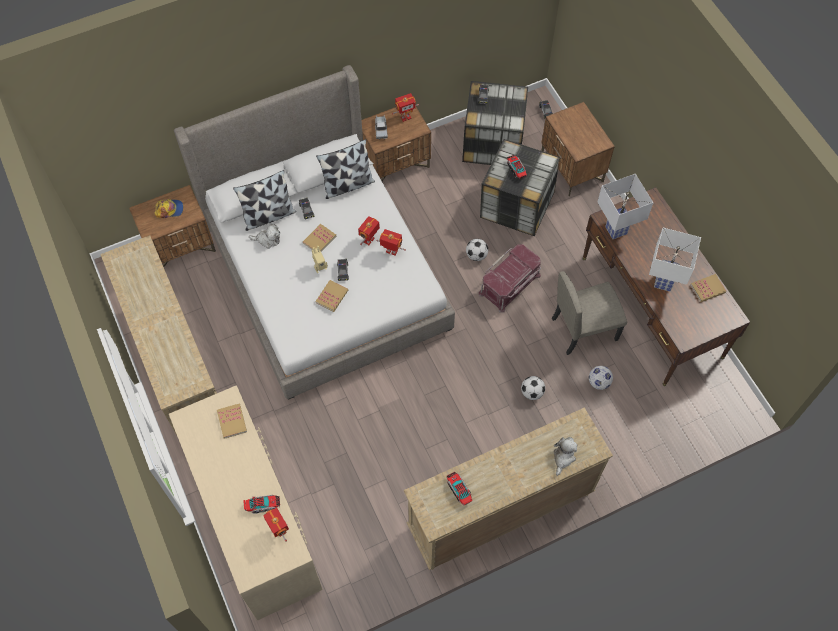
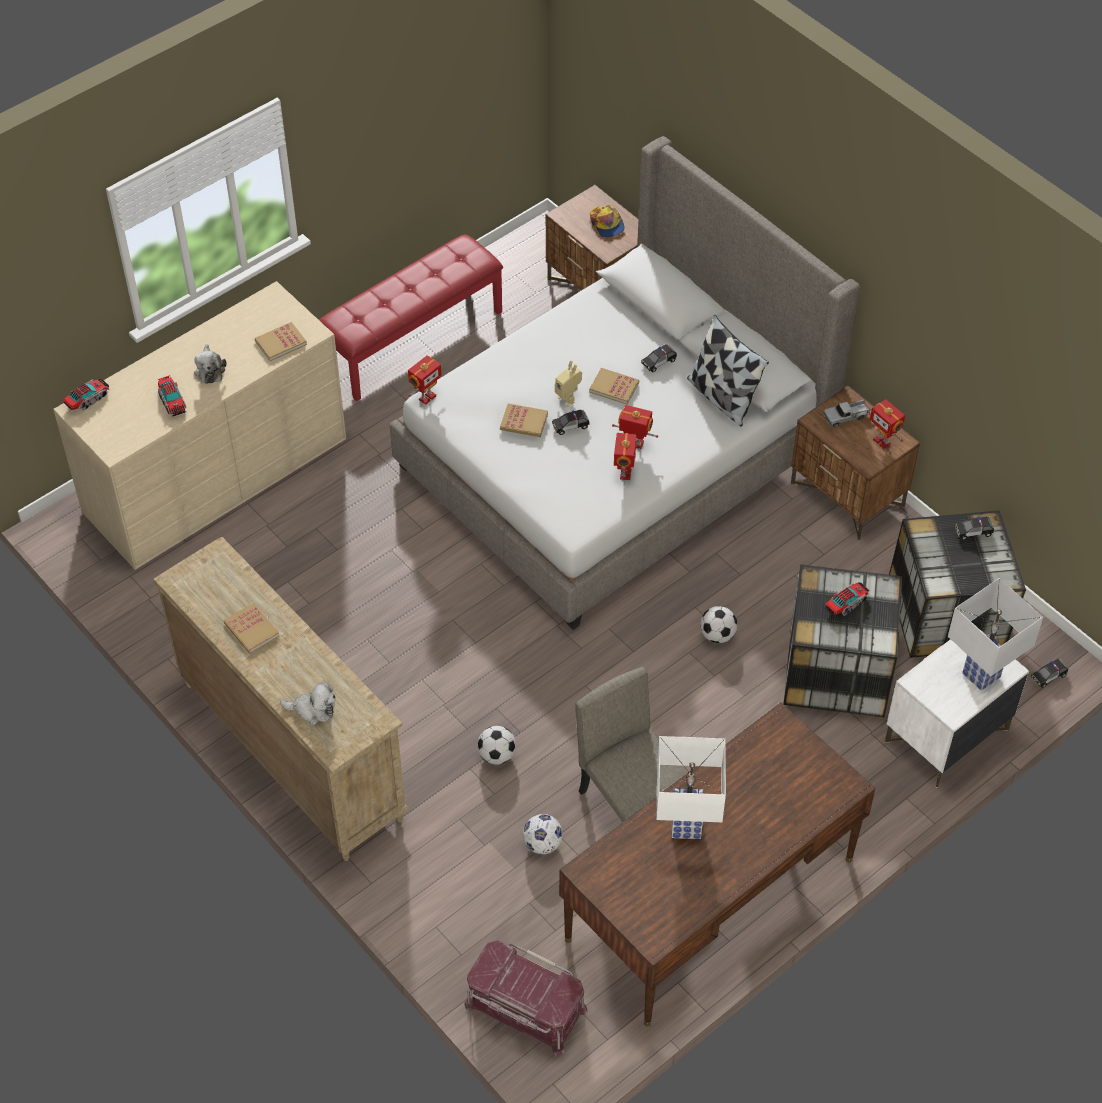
camera: 75 degrees right, 10 degrees down
(179, 367) = (413, 339): beige dresser -> red bench
(267, 240) = (593, 332): plush toy -> plush toy (209, 369)
(268, 216) = (633, 324): pillow -> none
(279, 530) = (142, 426): toy robot -> toy robot (426, 397)
(459, 490) = (235, 596): toy truck -> toy truck (88, 399)
(510, 285) = (680, 690): red storage box -> red storage box (524, 1008)
(572, 168) = (946, 736): brown nightstand -> white nightstand
(616, 230) = (764, 743): white table lamp -> white table lamp (982, 675)
(707, 288) = (696, 893): book -> book (251, 629)

